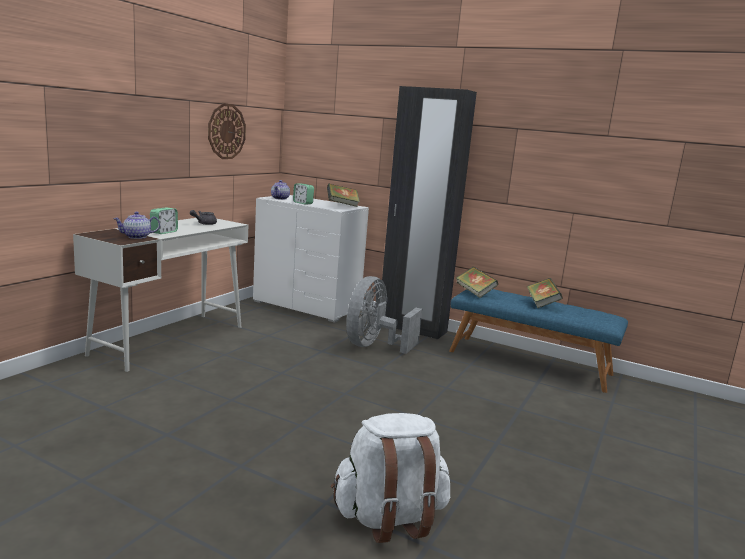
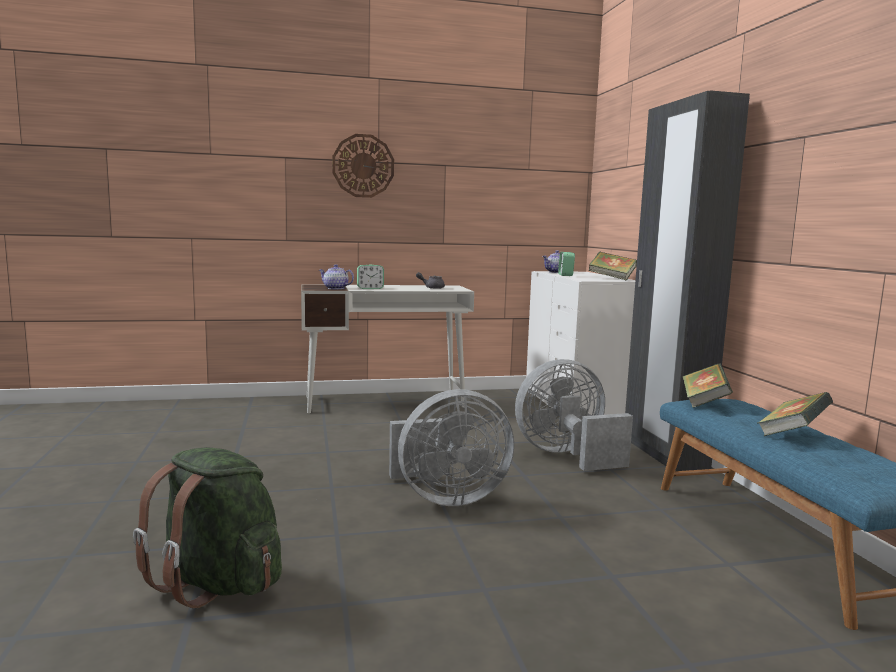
camera: 50 degrees right, 5 degrees down
(226, 131) = (495, 197): wall clock -> wall clock (363, 166)
(377, 400) = (446, 497): none -> grey fan
(389, 518) = (218, 582): white backpack -> green backpack

